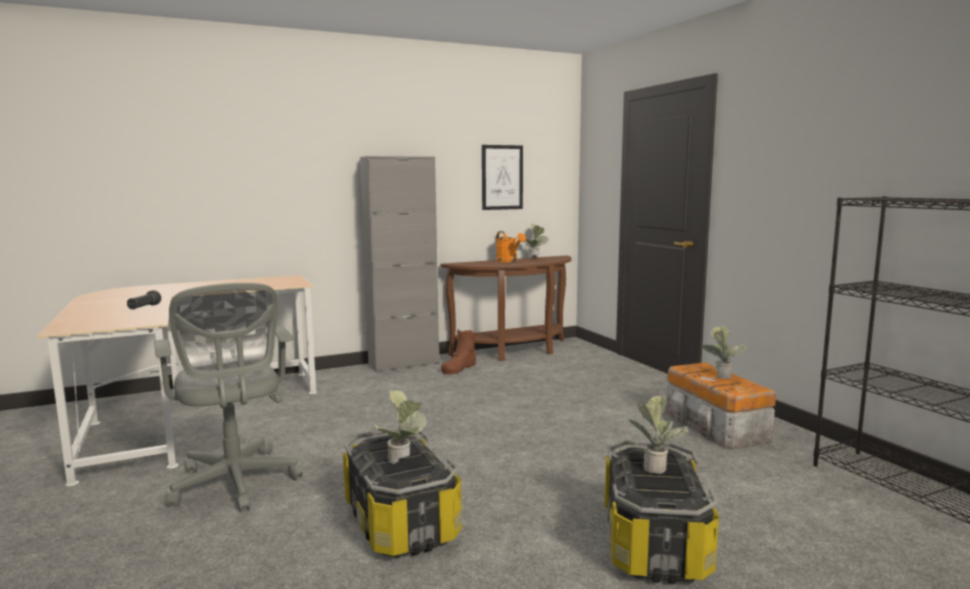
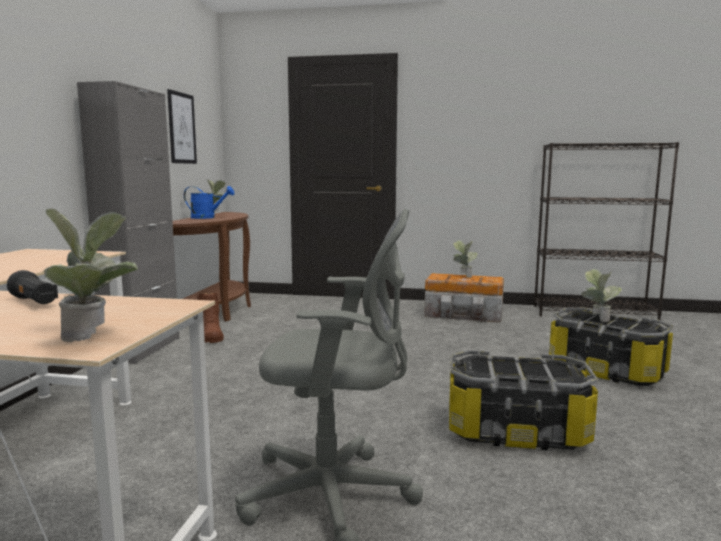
camera: 55 degrees left, 0 degrees up
(403, 462) = (530, 369): potted plant -> potted plant (95, 336)
(509, 261) = (207, 217): orange watering can -> blue watering can

